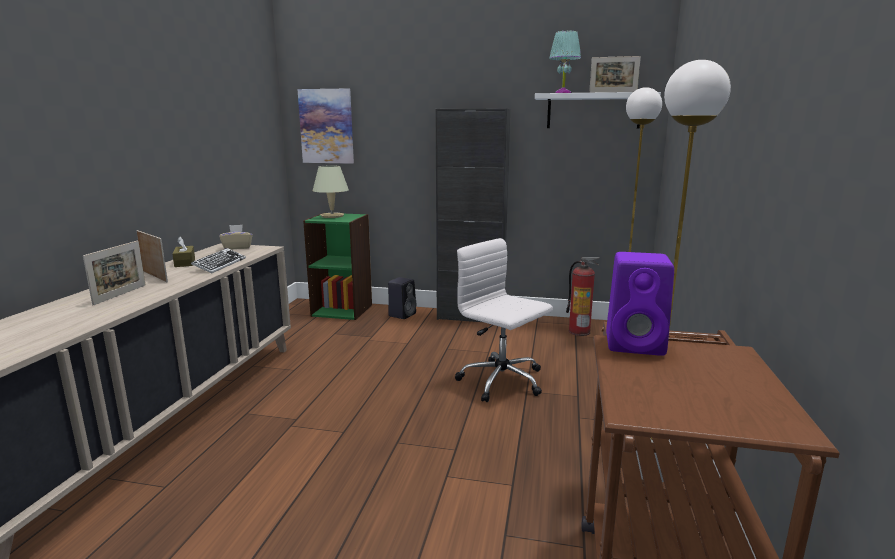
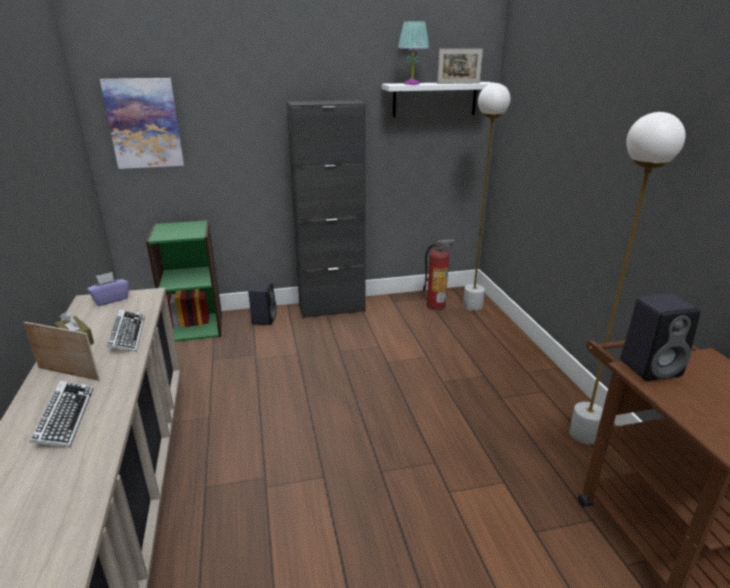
camera: 25 degrees left, 10 degrees up
(120, 294) = (65, 418): picture frame -> keyboard
(237, 247) = (110, 299): beige tissue box -> purple tissue box
(332, 216) = (172, 229): beige table lamp -> none
(502, 381) = (416, 377): white office chair -> none
(637, 344) = (651, 367): purple speaker -> black speaker

